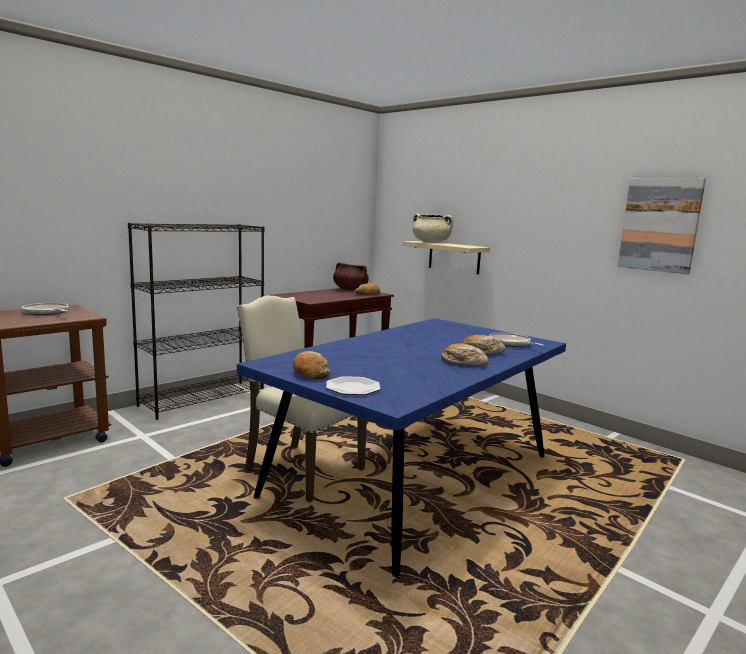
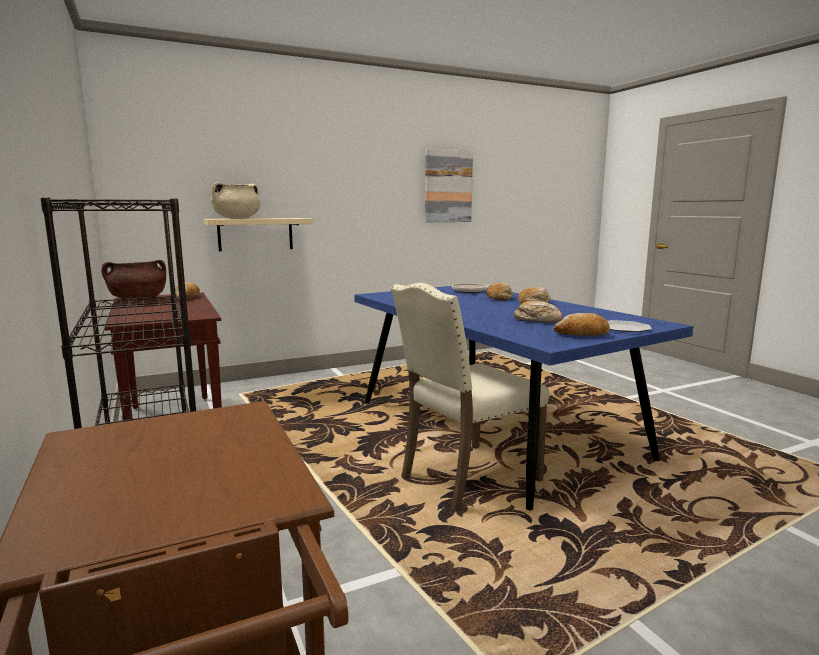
camera: 70 degrees left, 0 degrees up
(47, 312) = (145, 454): frying pan -> none
(367, 362) = (537, 320): none -> bread

